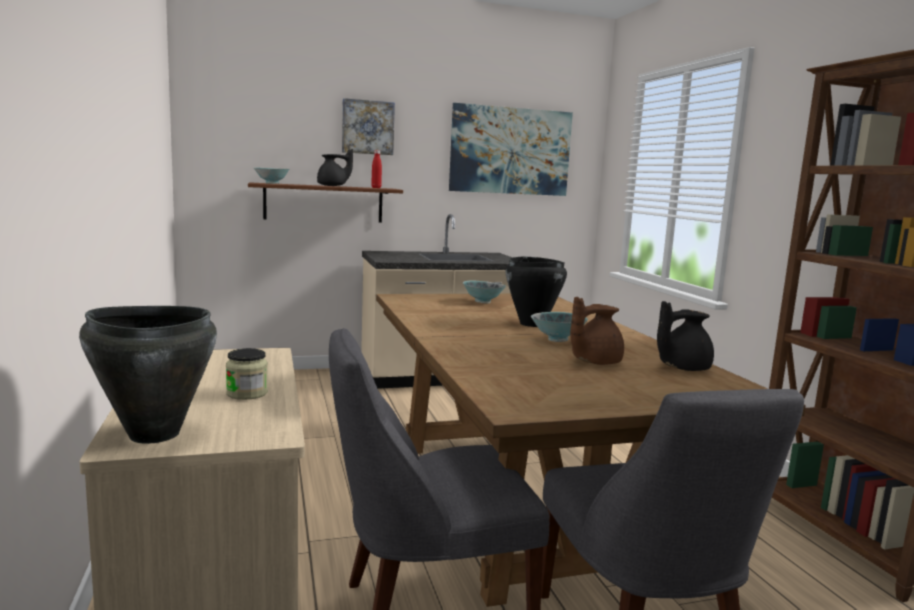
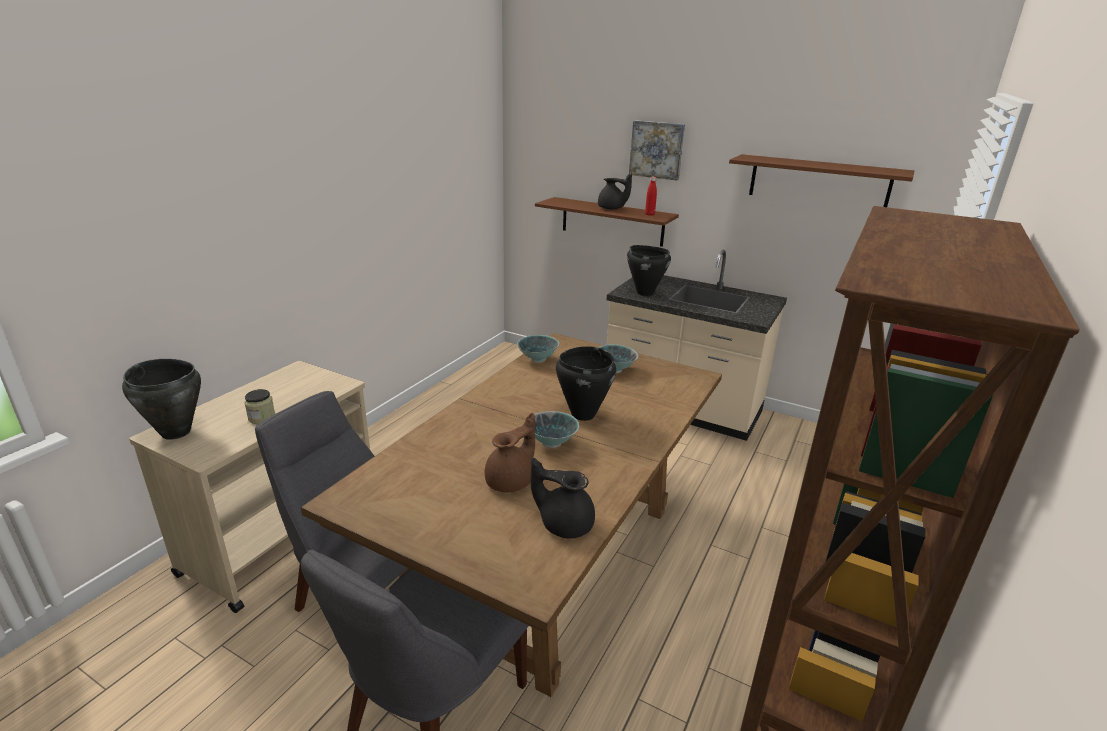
camera: 45 degrees right, 15 degrees up
(272, 183) = (560, 202): bowl -> bowl (538, 359)
(403, 259) = (644, 293): none -> black cooking pot
(510, 151) = (818, 182): picture -> brown shelf
(593, 361) = (511, 481): brown teapot -> brown teapot turned 120 degrees clockwise

